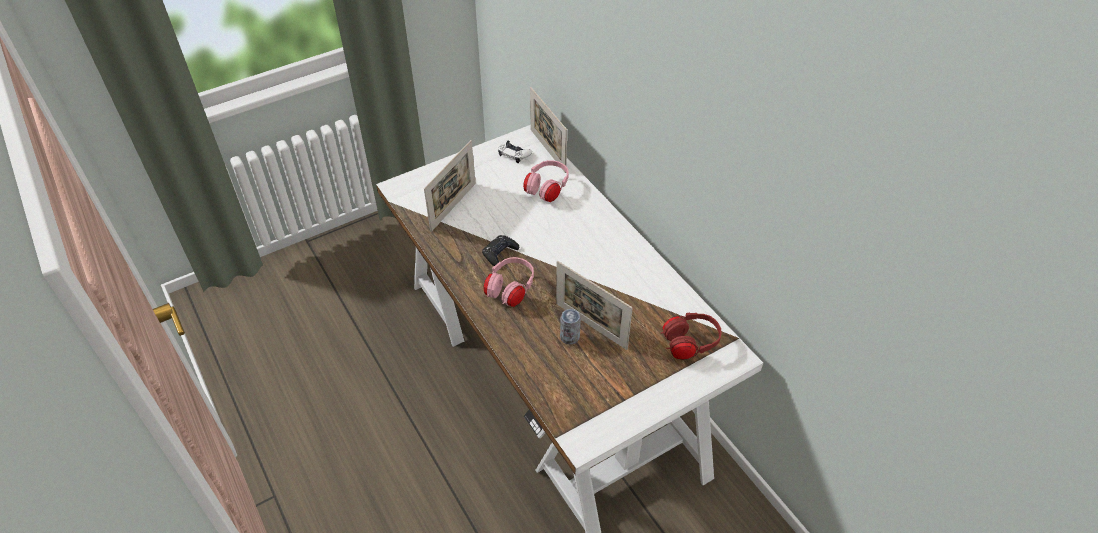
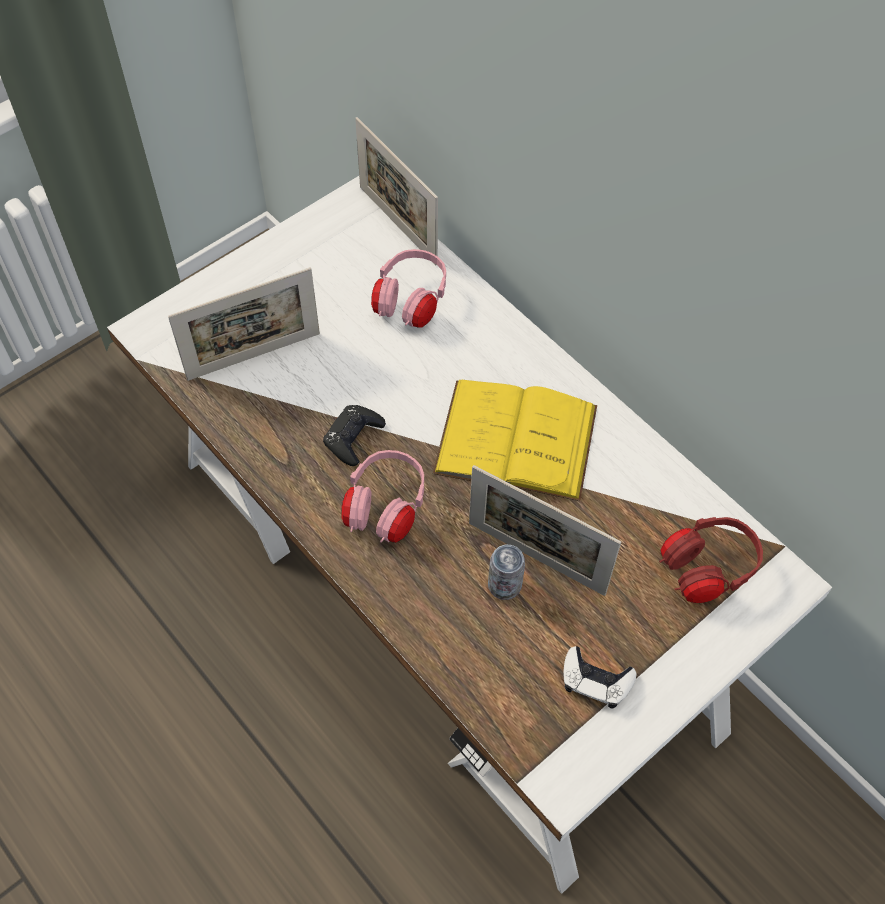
camera: 10 degrees left, 10 degrees up
(453, 207) = (254, 356): picture frame -> picture frame turned 45 degrees clockwise
(514, 154) = (340, 238): white game controller -> white game controller (596, 680)
(592, 265) = (516, 439): none -> yellow book

